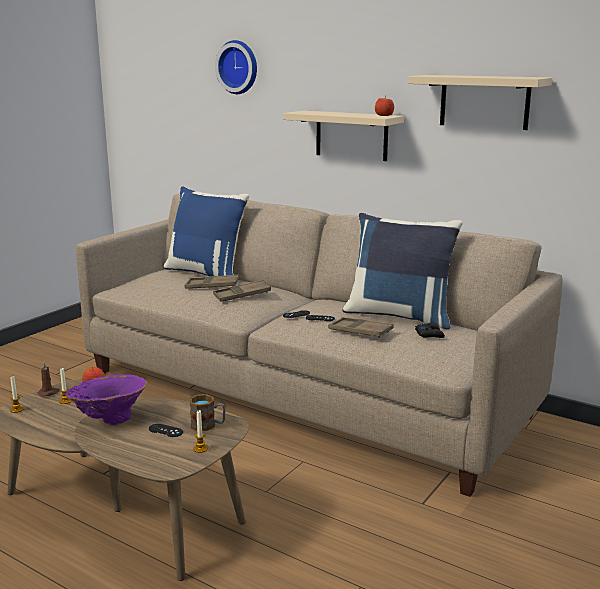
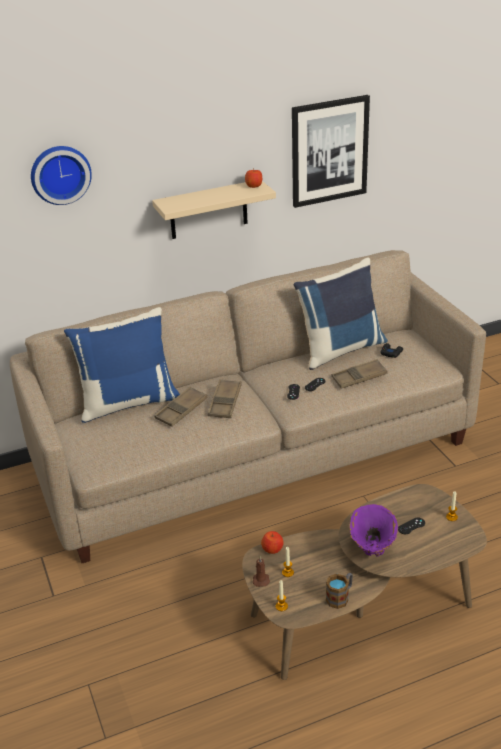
camera: 55 degrees left, 15 degrees up
(208, 425) = (417, 503): mug -> mug (340, 597)
(484, 102) = (329, 151): beige shelf -> picture

